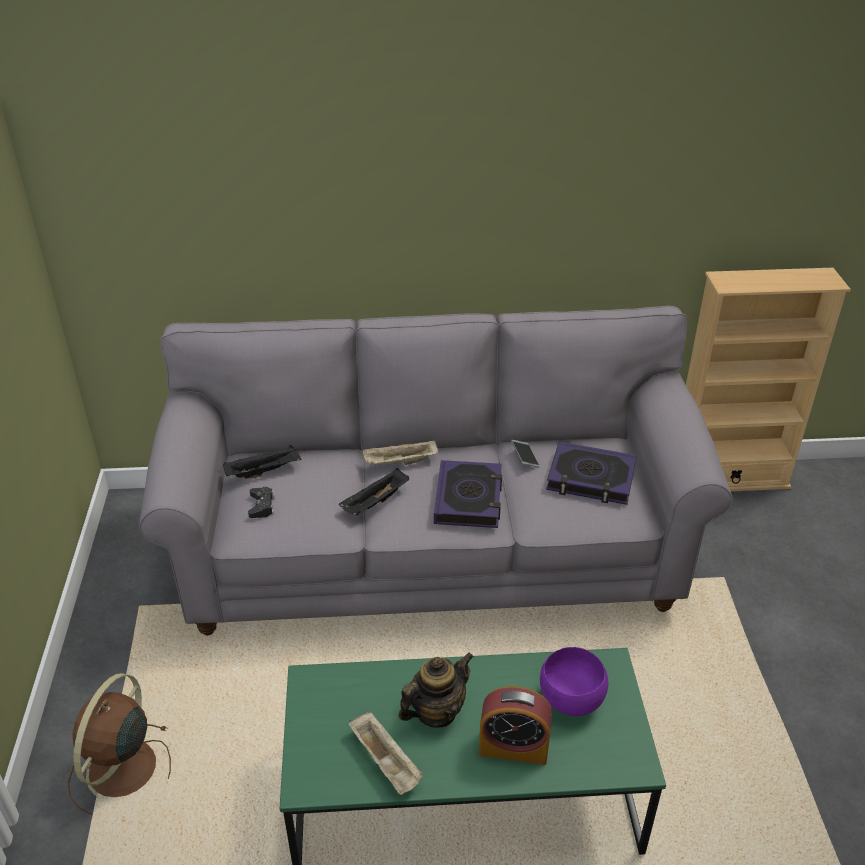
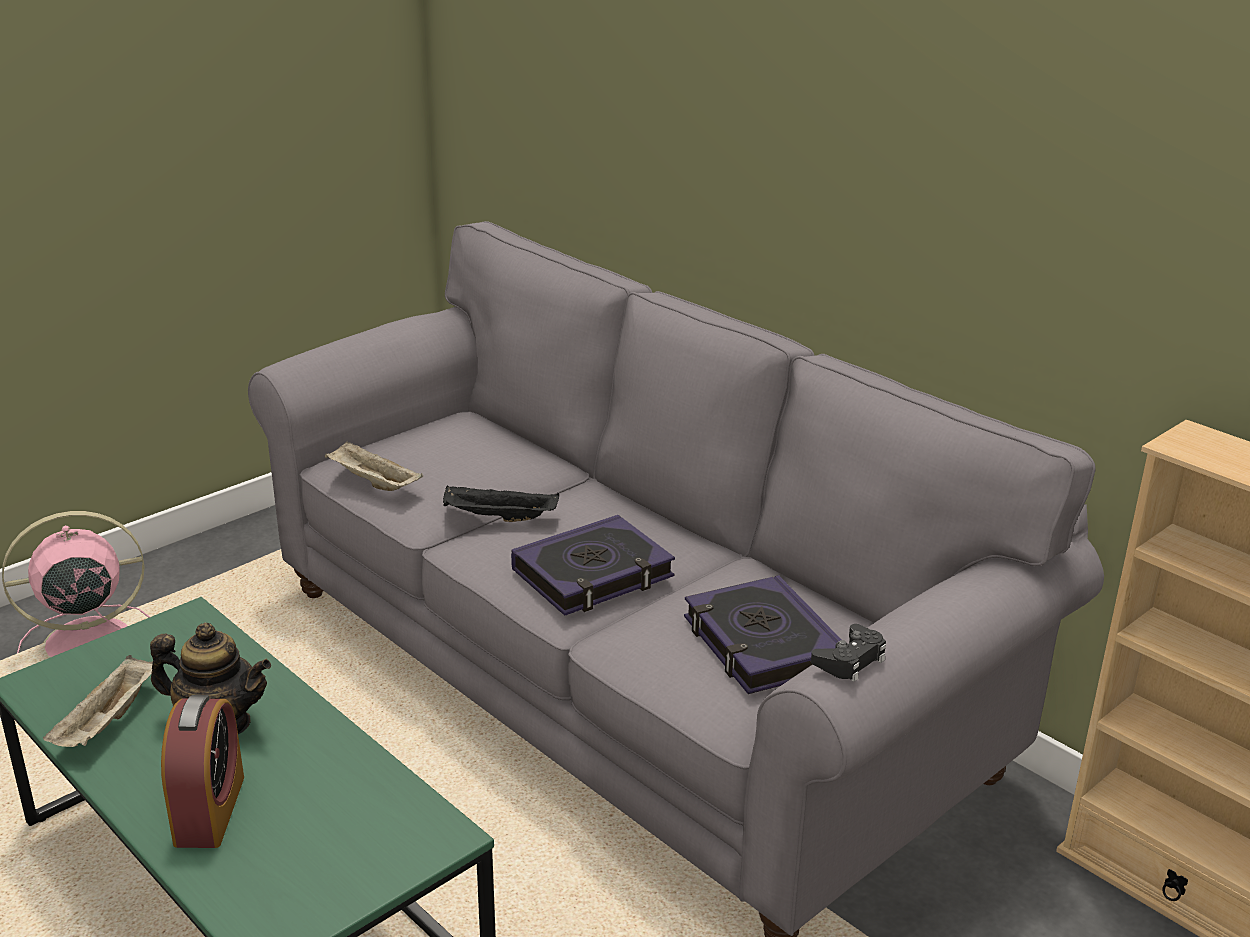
camera: 50 degrees right, 10 degrees down
(121, 771) = (83, 642): brown fan -> pink fan
(261, 506) = (397, 455): black game controller -> black game controller (850, 660)
(264, 471) = (456, 432): black tray -> none
(400, 463) = (594, 503): beige tray -> beige tray (372, 482)
(513, 747) = (209, 810): alarm clock -> alarm clock turned 150 degrees counterclockwise
(525, 457) = (729, 576): phone -> none
(570, 701) = (336, 826): purple bowl -> none

